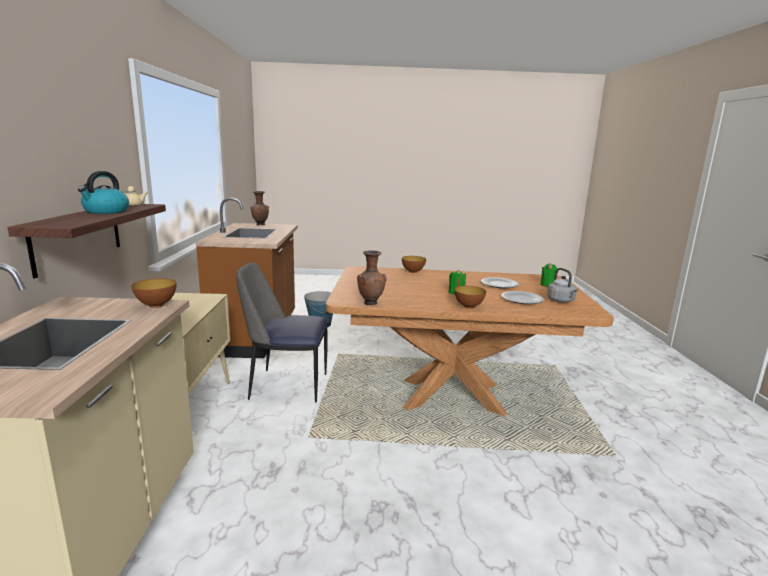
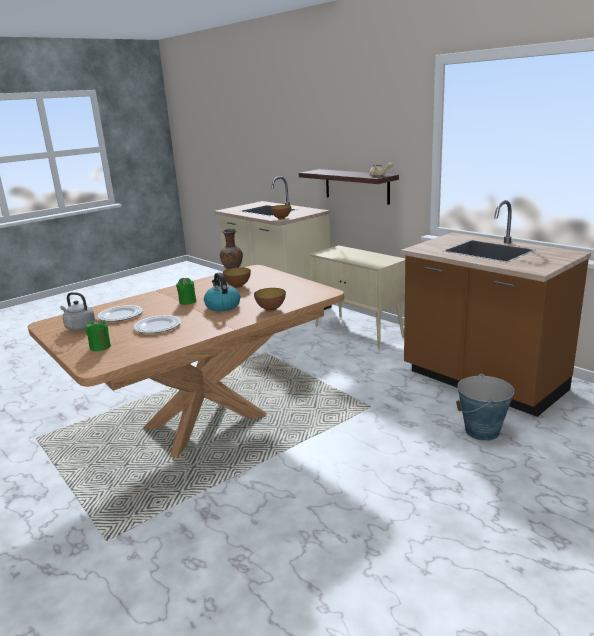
camera: 140 degrees right, 5 degrees up
(106, 211) = (350, 173): kettle -> kettle (222, 306)
(260, 225) = (555, 259): brown vase -> none
(286, 385) = (342, 365): chair -> none
(468, 306) = (160, 293): bowl -> bowl (238, 286)

